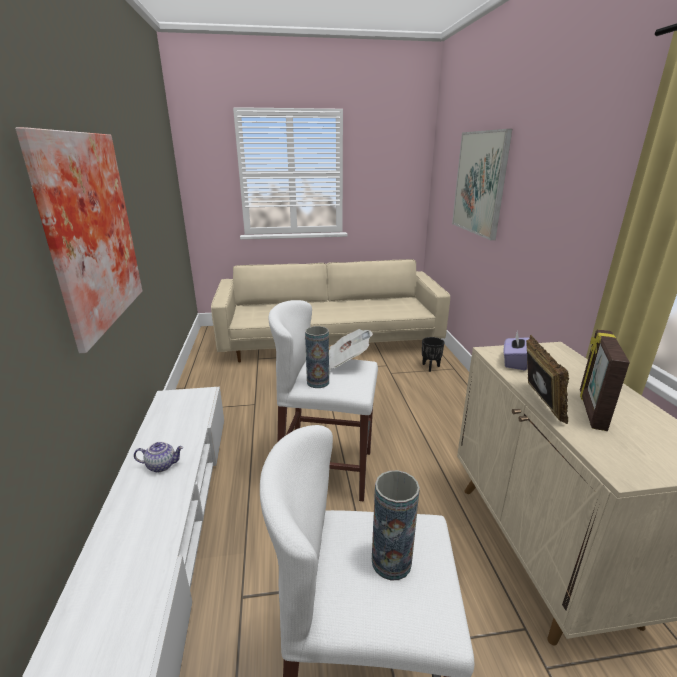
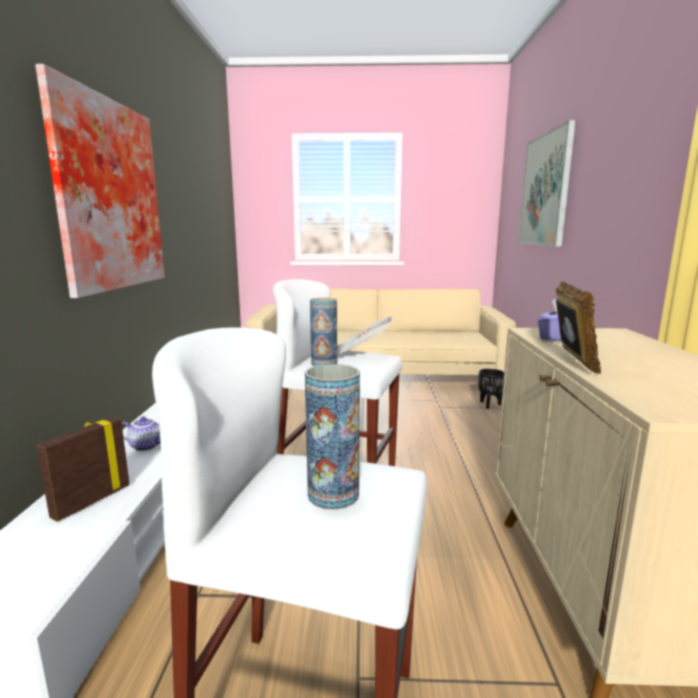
camera: 10 degrees right, 10 degrees down
(590, 410) = (640, 369): picture frame -> picture frame (91, 501)

